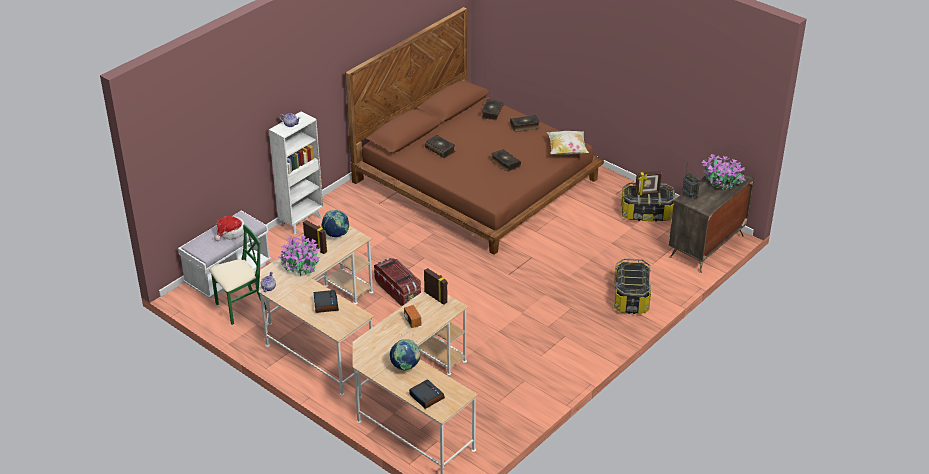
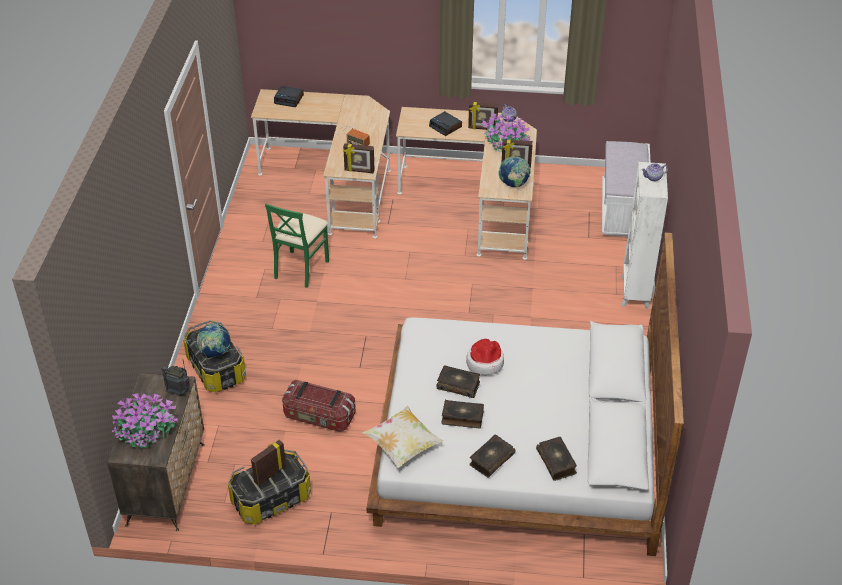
camera: 145 degrees right, 5 degrees up
(230, 232) = (624, 170): hat -> hat (484, 362)
(240, 307) = (571, 190): green chair -> green chair (300, 268)
(299, 289) = (482, 128): none -> picture frame
(398, 290) = (456, 268): storage box -> storage box (319, 417)
(405, 367) = (327, 111): globe -> globe (215, 353)
(440, 149) = (551, 366): book -> book (462, 417)
(477, 180) = (517, 443): brown bed -> white bed

